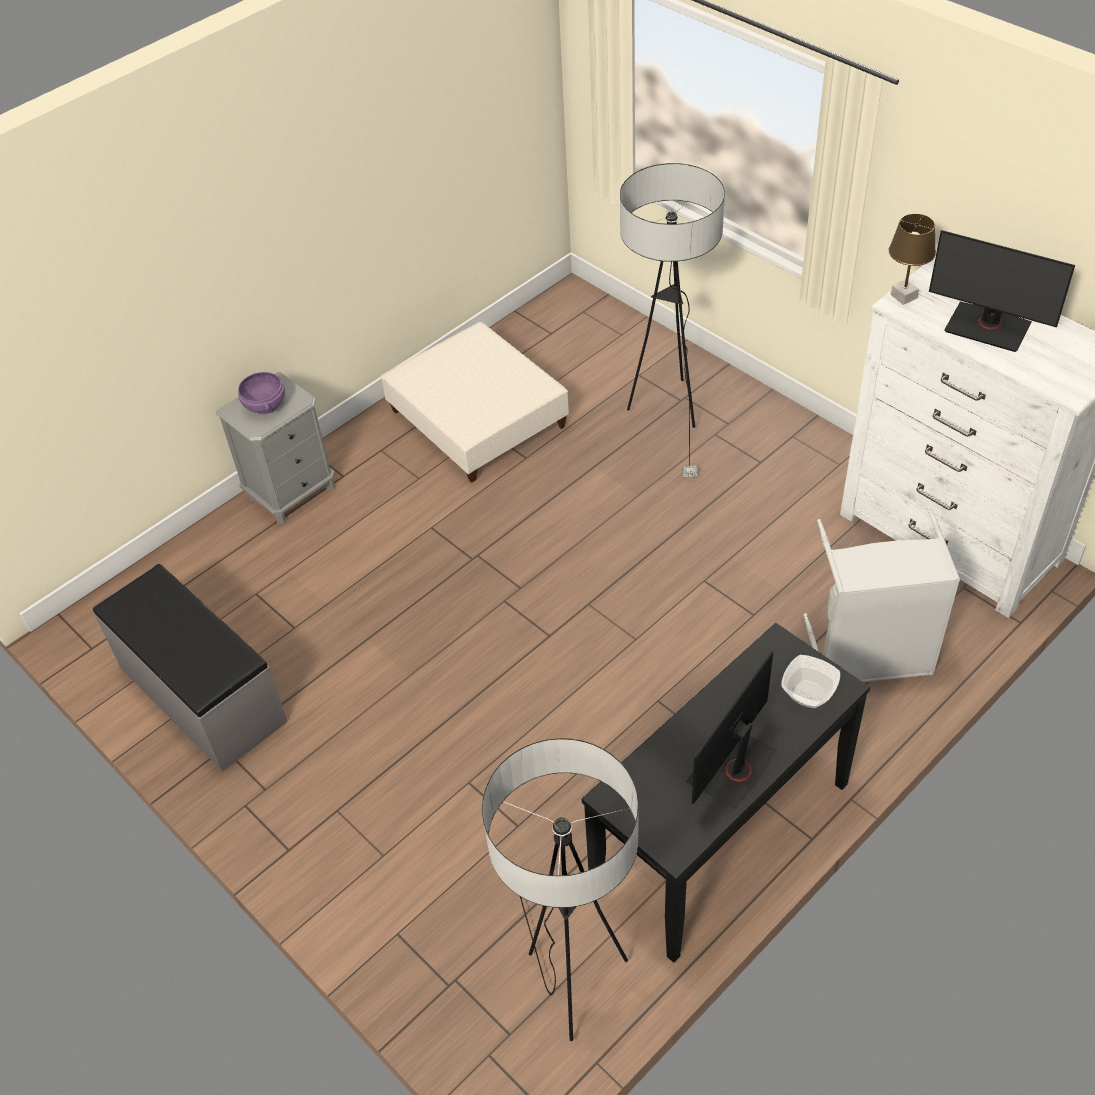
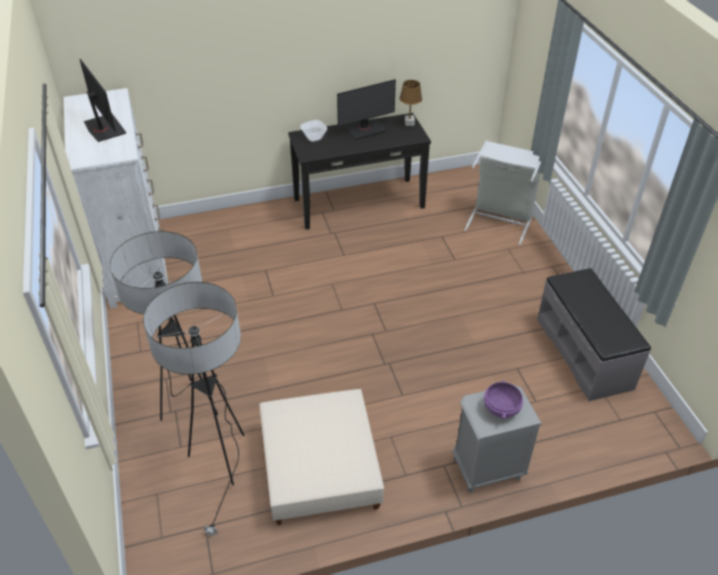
camera: 155 degrees left, 5 degrees down
(572, 982) = (449, 187): floor lamp -> floor lamp (222, 464)
(870, 657) = (234, 233): grey laundry basket -> grey laundry basket (500, 220)
(903, 296) = (116, 156): brown table lamp -> brown table lamp (409, 123)

